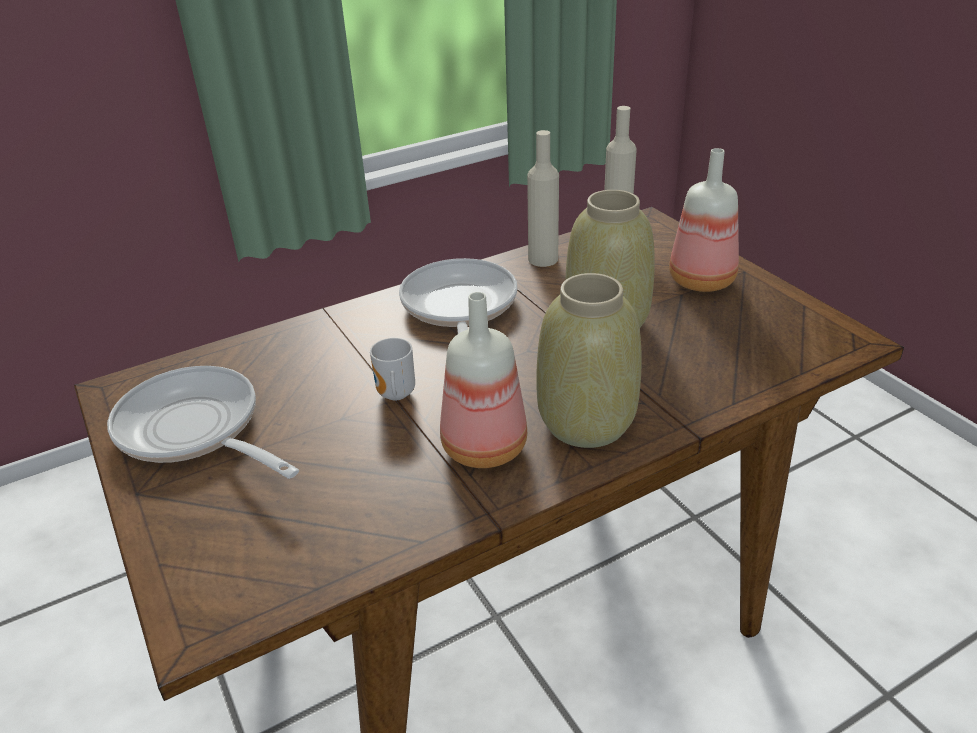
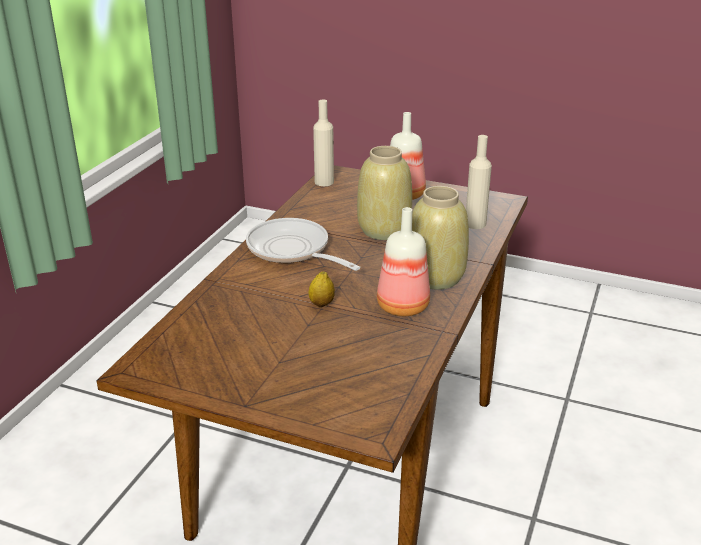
camera: 40 degrees left, 5 degrees down
(195, 430) = (229, 365): frying pan -> none
(394, 396) = (321, 304): mug -> lemon
(543, 259) = (303, 210): beige bottle -> beige bottle (475, 224)

